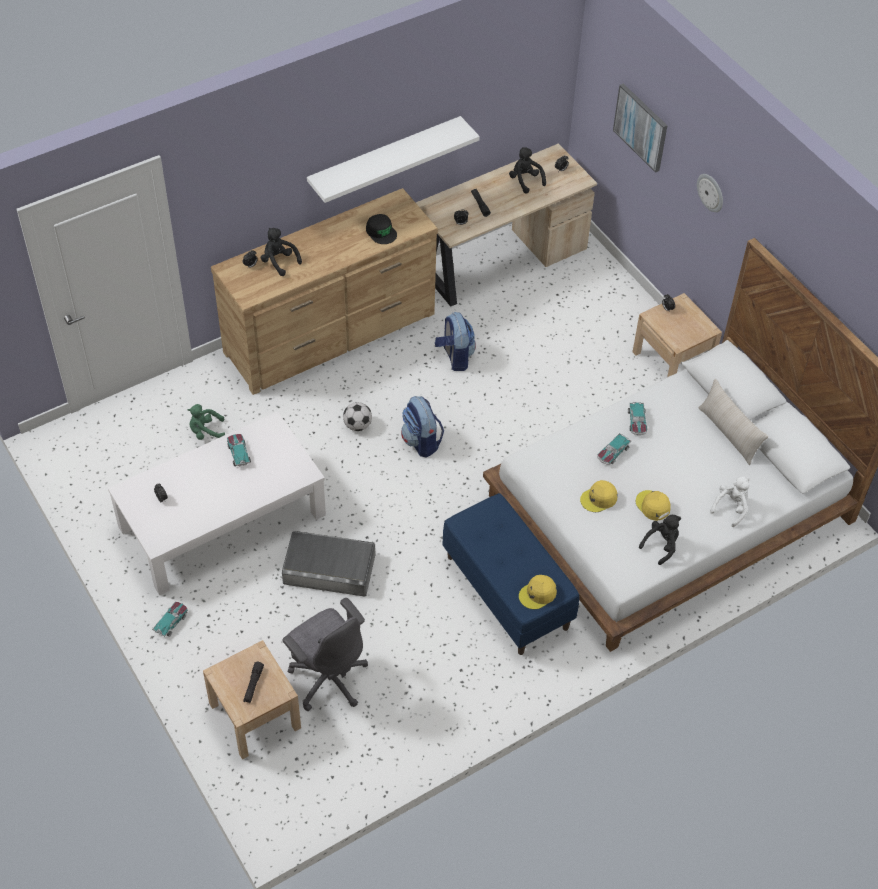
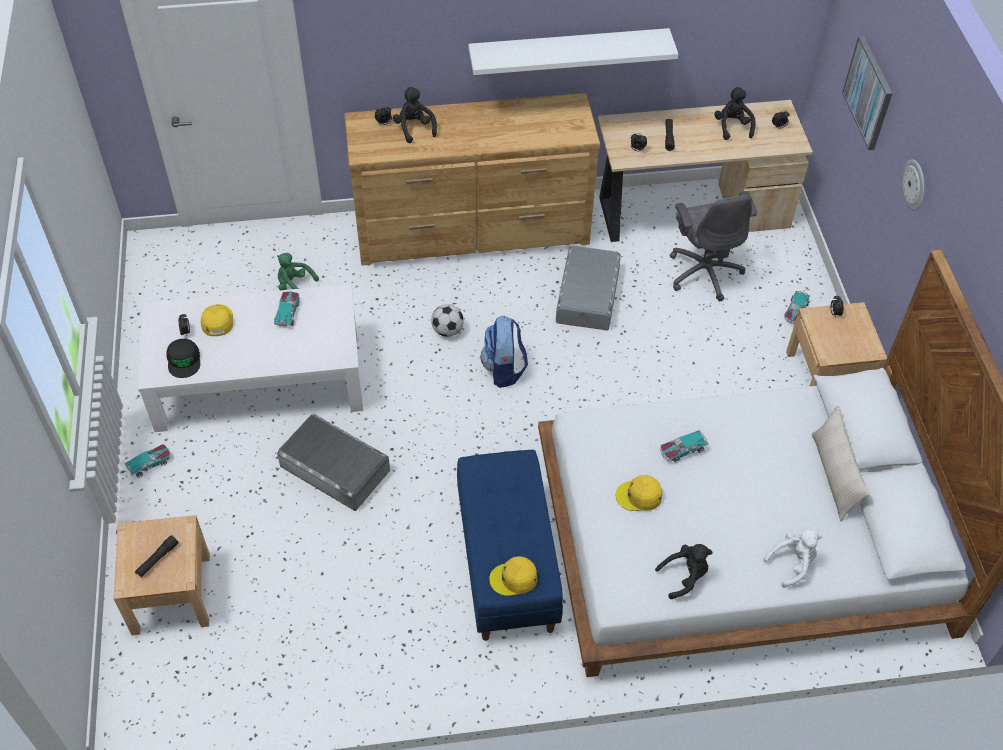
camera: 25 degrees right, 0 degrees up
(328, 677) = (268, 583): grey office chair -> grey office chair (704, 272)
(381, 232) = (537, 130): black cap -> black cap (184, 360)
(455, 357) = (587, 294): backpack -> grey storage box
(637, 422) = (729, 425): toy car -> toy car (795, 311)
(652, 506) = (698, 527): yellow cap -> yellow cap (217, 321)

